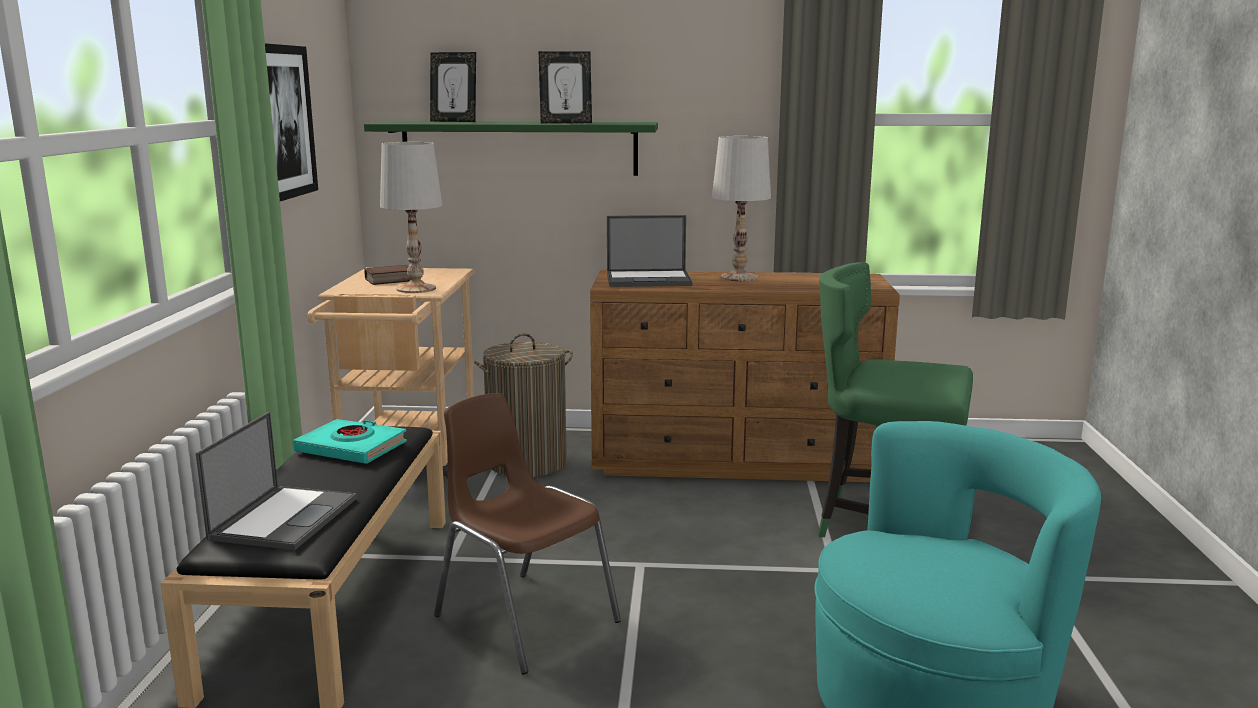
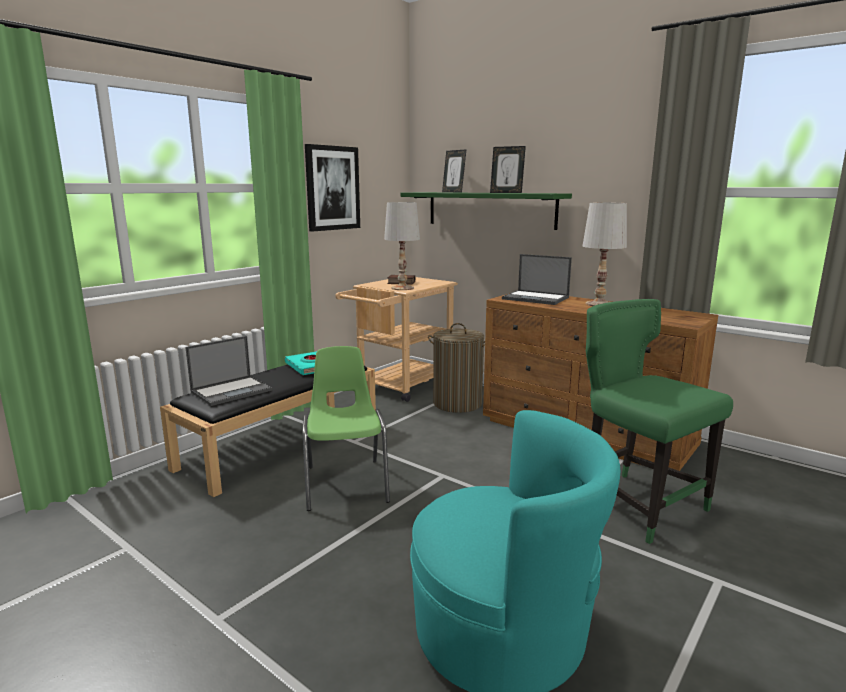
camera: 35 degrees right, 0 degrees up
(524, 618) = (346, 483): brown chair -> green chair

